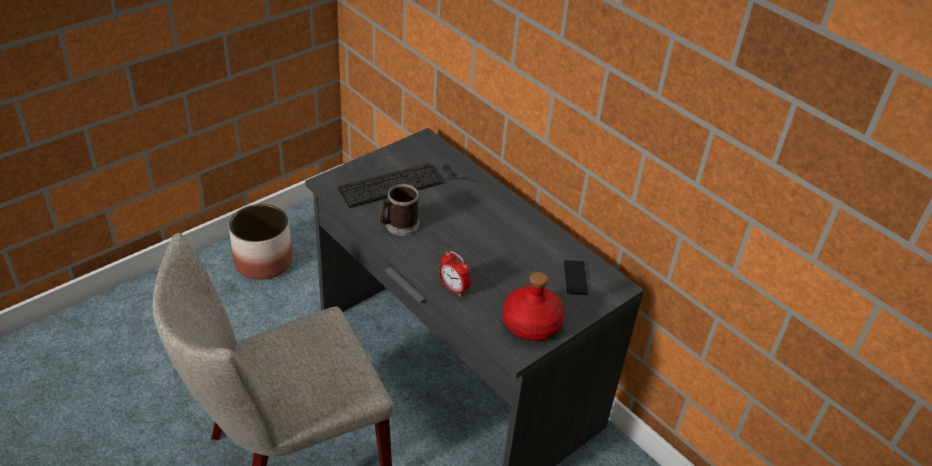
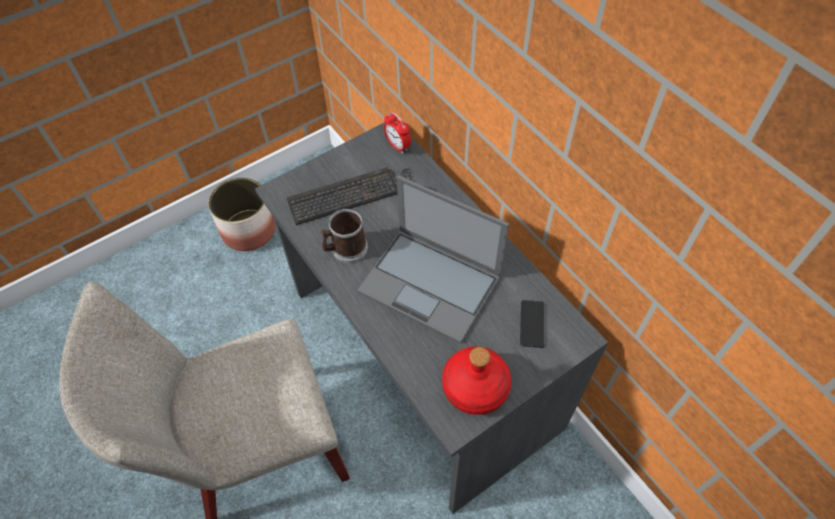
camera: 10 degrees right, 15 degrees up
(453, 288) = (395, 336): alarm clock -> alarm clock (398, 146)
(481, 250) = (431, 284): none -> laptop

